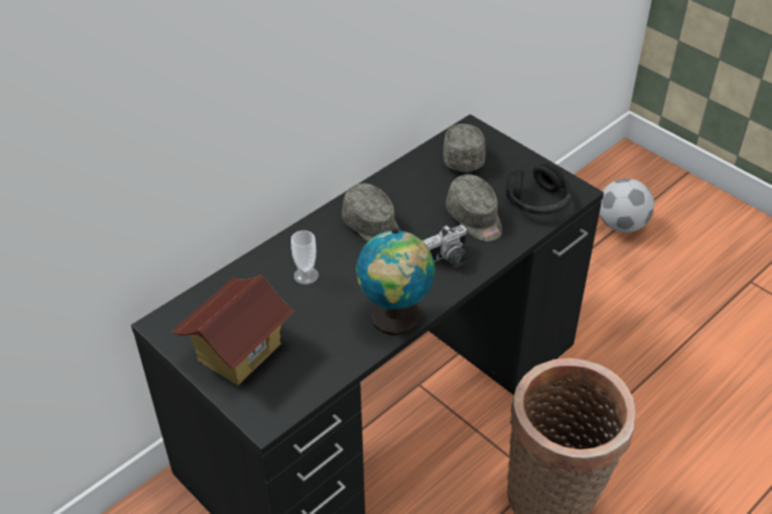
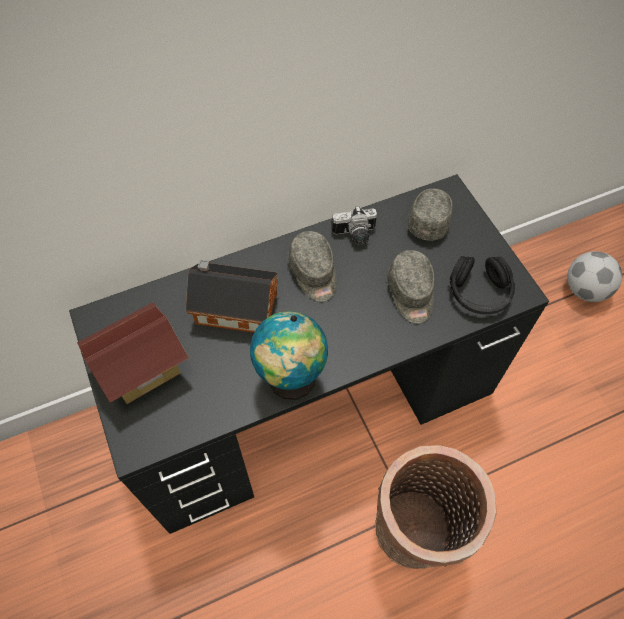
camera: 20 degrees right, 15 degrees up
(306, 275) = (233, 307): cup -> toy house
(448, 260) = (366, 331): camera -> camera (355, 235)

